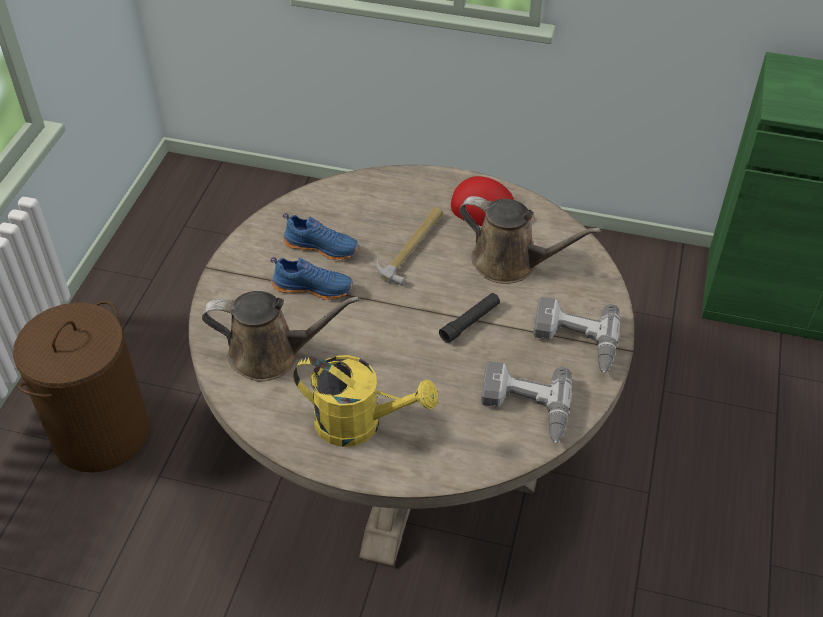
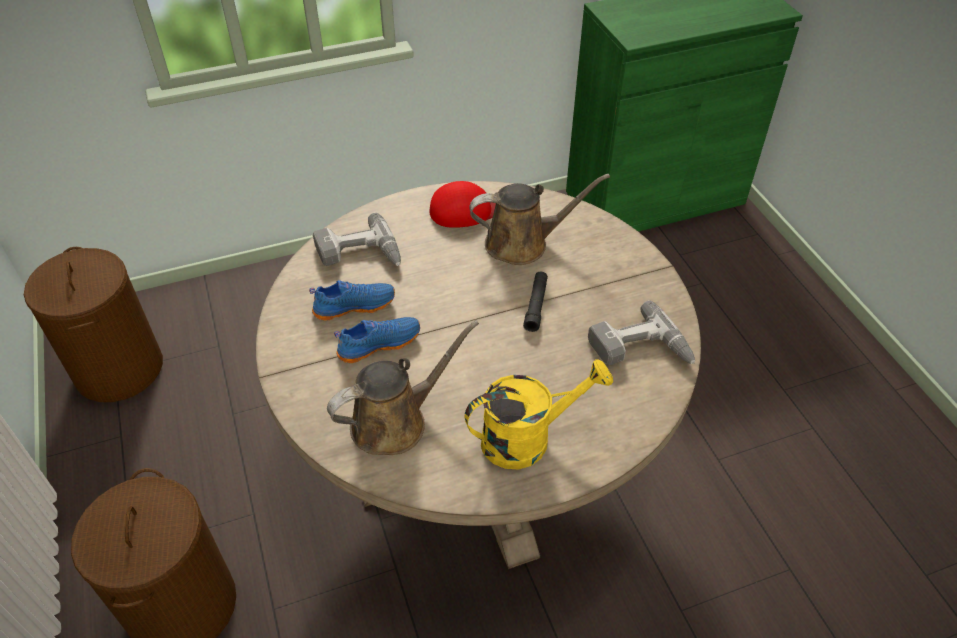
camera: 35 degrees left, 0 degrees up
(189, 224) = (119, 368): none -> brown laundry basket
(412, 247) = (433, 269): hammer -> none
(574, 342) = (626, 280): power drill -> power drill (359, 255)

